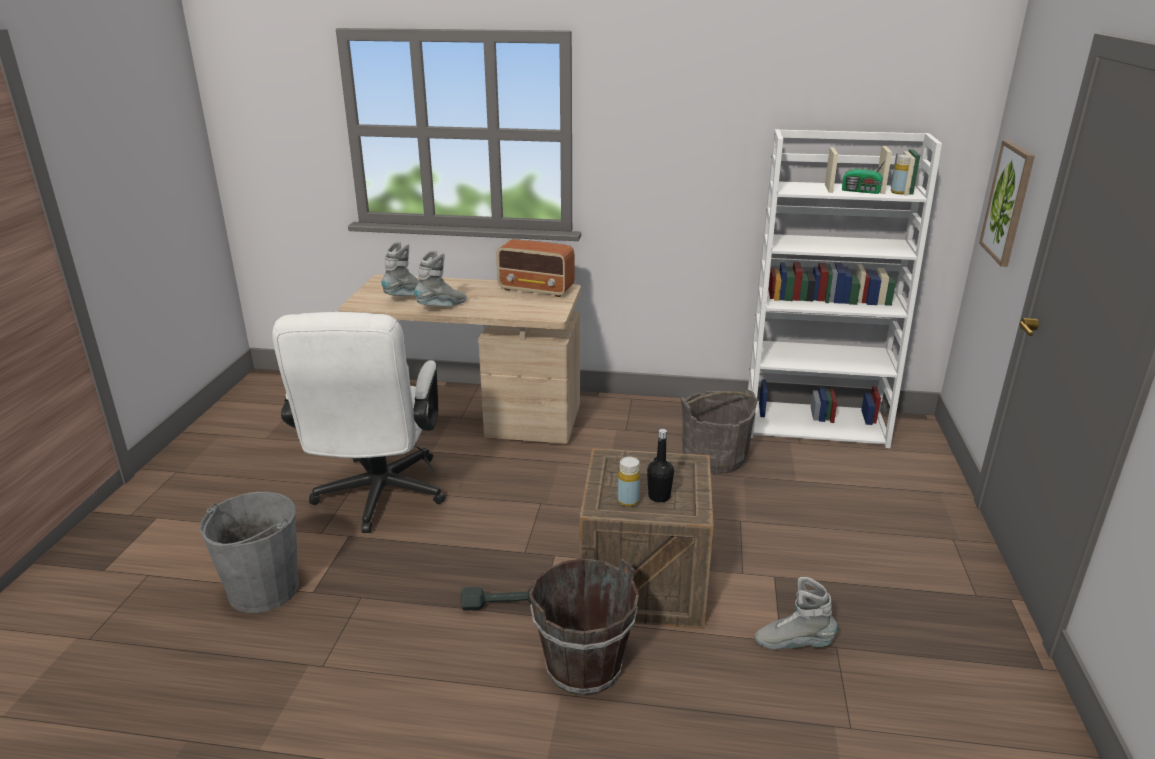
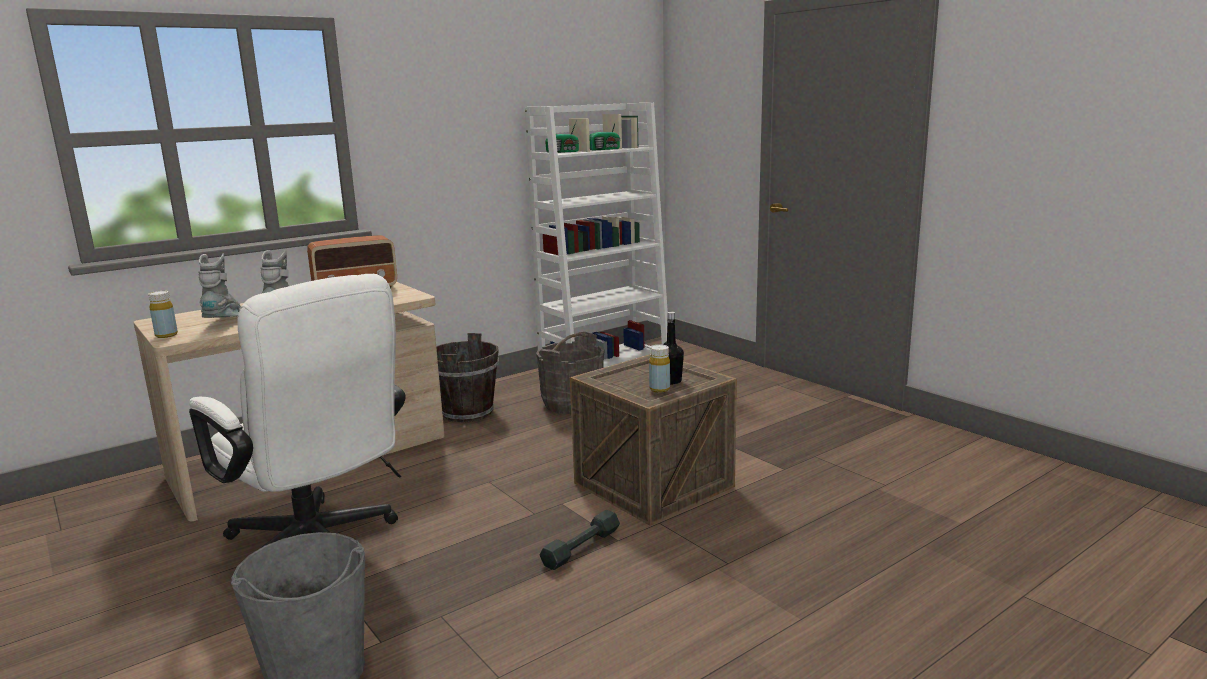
camera: 45 degrees left, 10 degrees down
(583, 667) = (703, 546): brown bucket -> brown bucket (467, 412)
(793, 643) = (792, 466): grey boot -> none
(805, 187) = (563, 152): none -> radio
(899, 192) = (628, 147): yellow bottle -> yellow bottle (166, 335)
(1008, 202) = (704, 141): picture -> none

